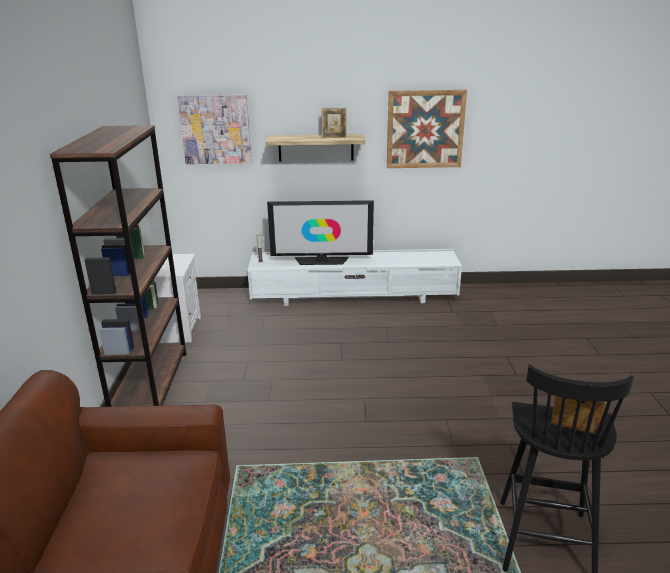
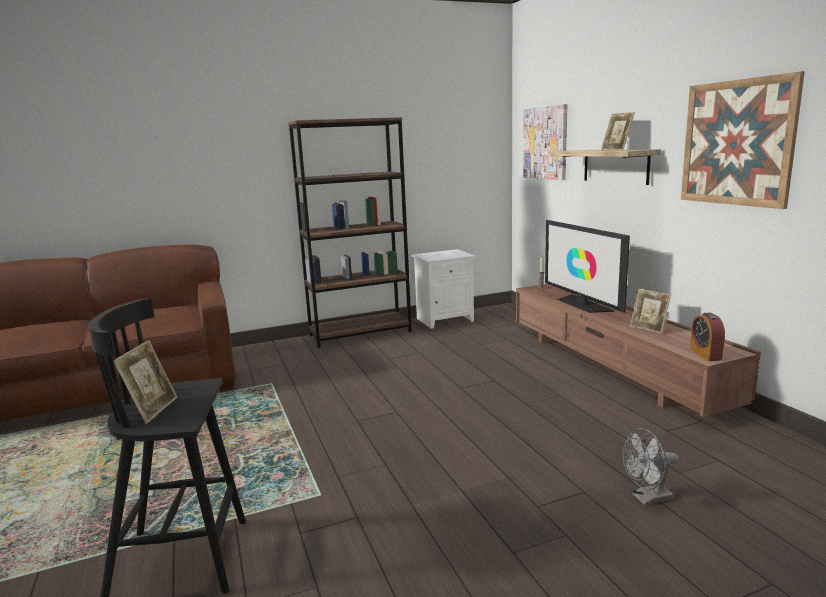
camera: 70 degrees right, 10 degrees down
(353, 296) = (611, 365): white tv stand -> brown tv stand
(392, 259) = (648, 328): none -> picture frame
(445, 260) = (705, 354): none -> alarm clock
(518, 341) = (647, 498): none -> grey fan

